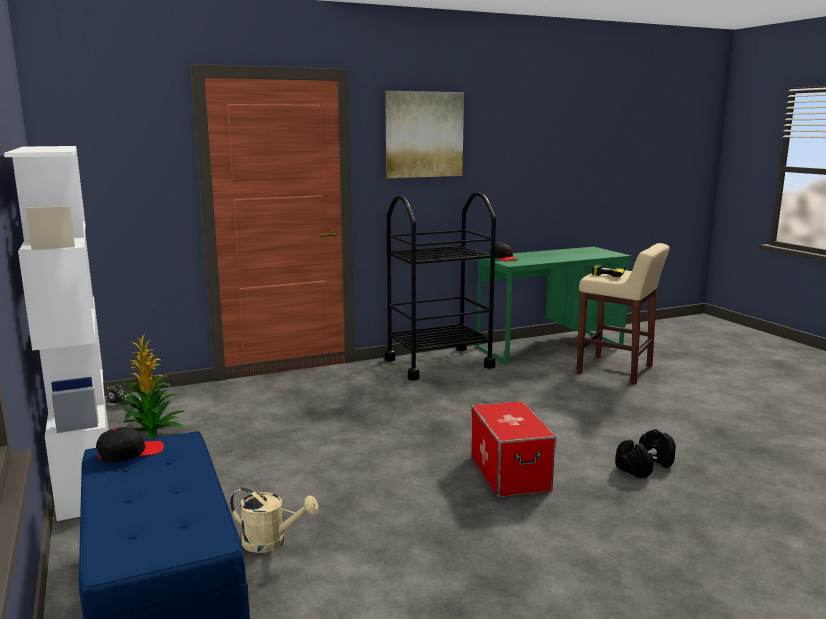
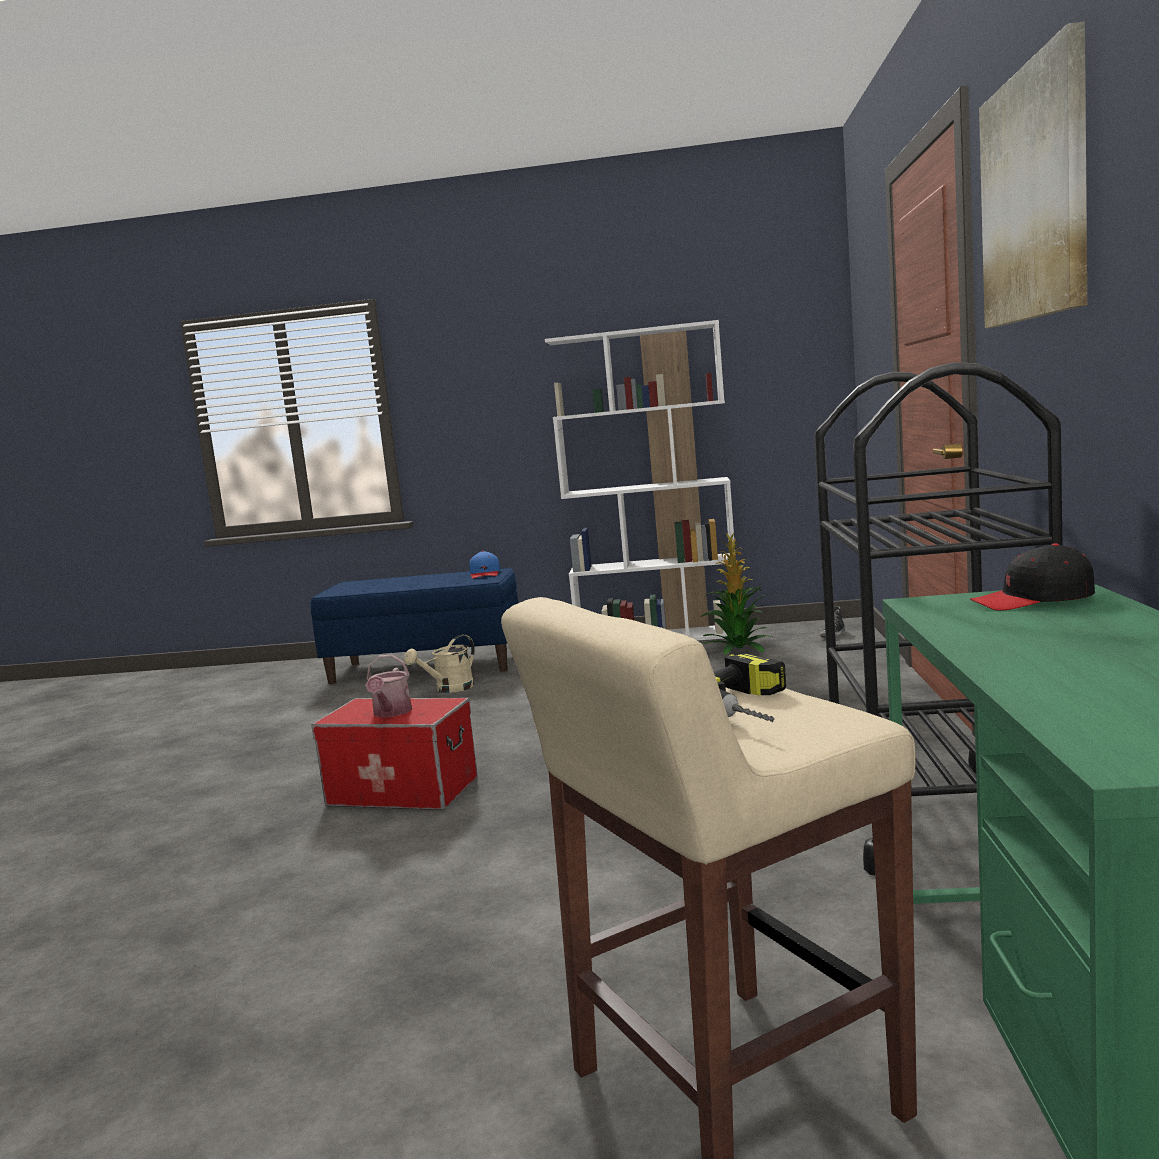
camera: 120 degrees right, 5 degrees down
(130, 453) = (485, 574): black cap -> blue cap
(516, 417) = (391, 713): none -> watering can
(644, 467) = (258, 892): black dumbbell -> none

